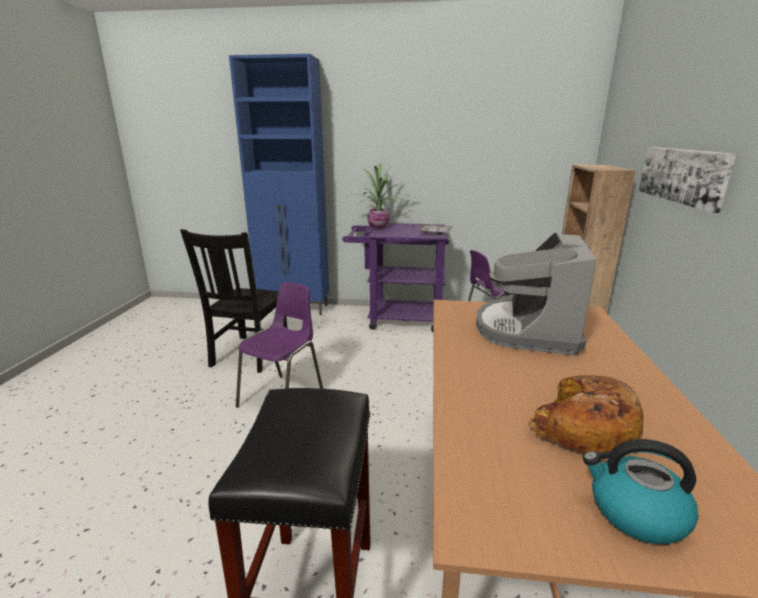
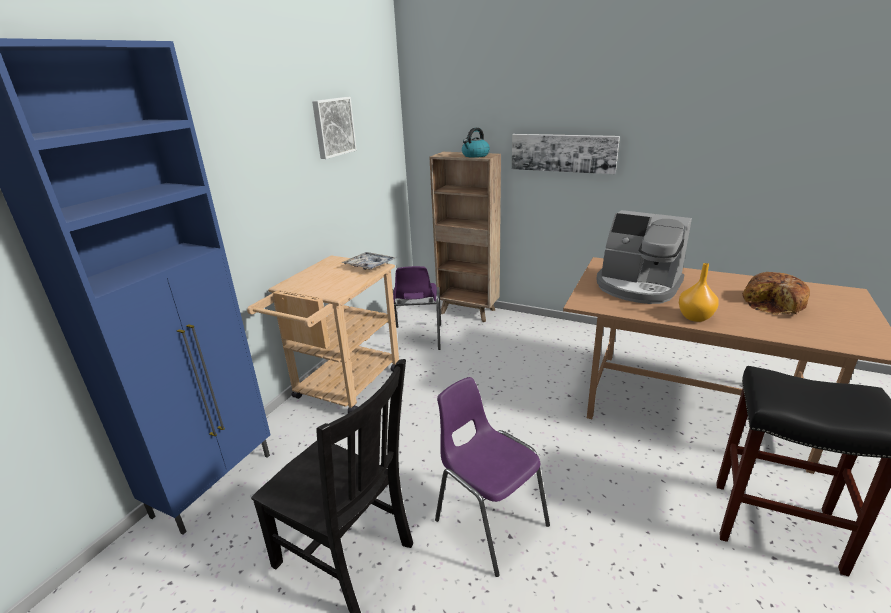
camera: 70 degrees left, 5 degrees up
(379, 227) = (303, 288): potted plant -> none
(397, 319) = (342, 389): purple cart -> beige cart
(465, 361) = (695, 318): none -> orange vase
(481, 123) = (333, 127): none -> picture
(635, 513) = (842, 311): kettle -> kettle (475, 155)

